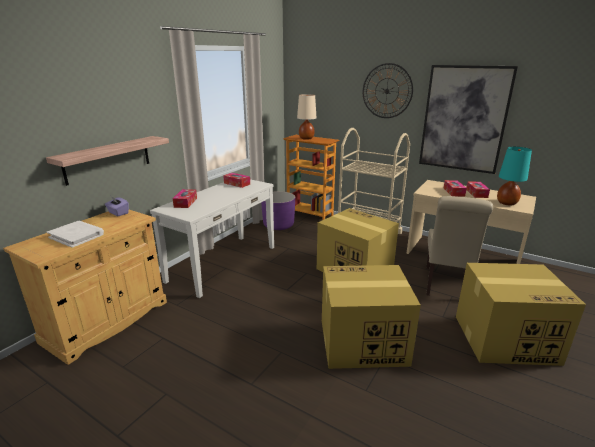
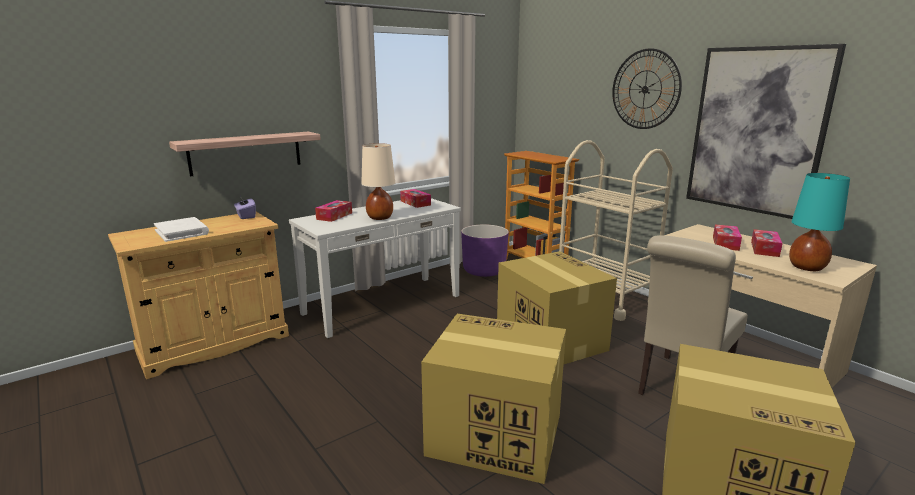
camera: 20 degrees right, 5 degrees down
(306, 138) = (534, 155): beige table lamp -> beige table lamp (379, 218)

